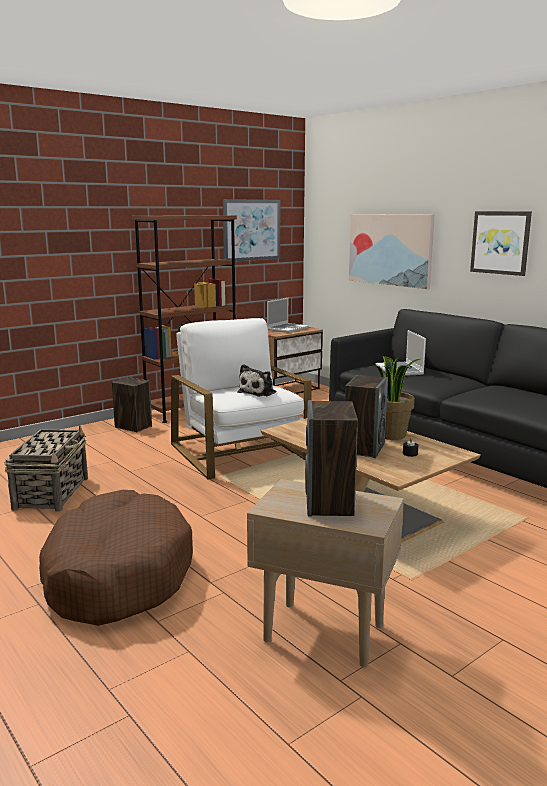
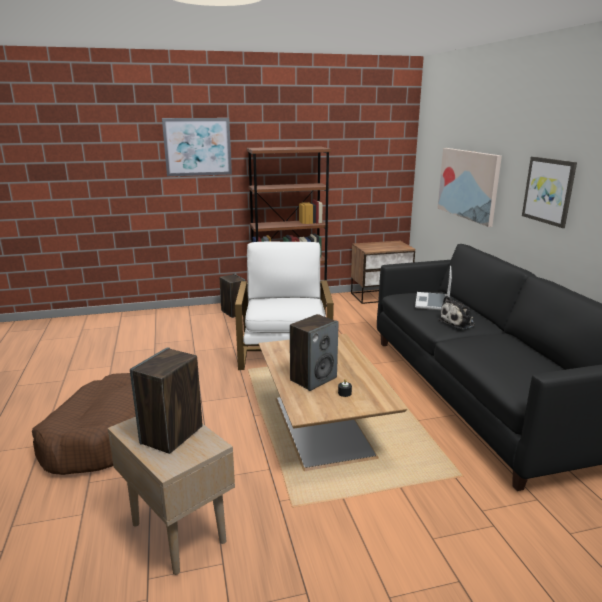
camera: 25 degrees right, 5 degrees up
(52, 493) = (131, 358): basket -> none
(251, 230) = (360, 158): picture -> picture (197, 147)
(259, 392) = (291, 306): plush toy -> plush toy (458, 322)
(287, 329) = (385, 245): laptop -> none
(392, 435) = (354, 369): potted plant -> none

